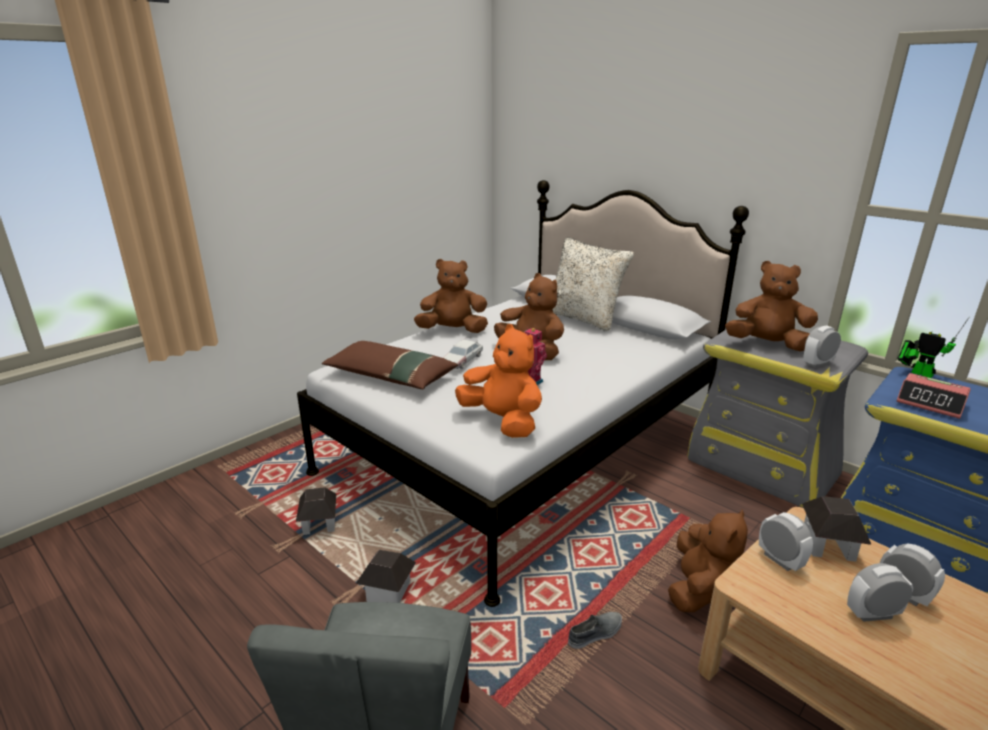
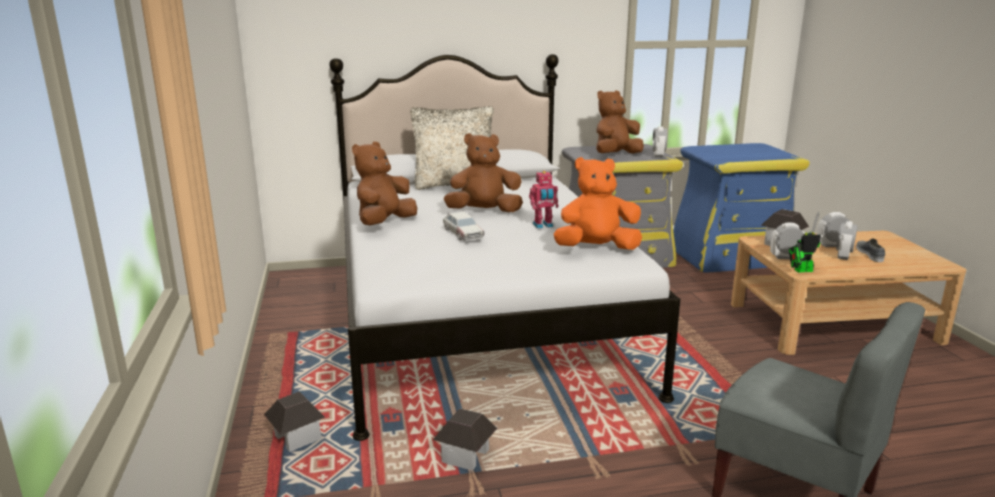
camera: 55 degrees left, 5 degrees down
(388, 591) = (610, 444): toy house -> toy house (297, 438)
(390, 376) = (445, 264): brown pillow -> none
(595, 633) = (729, 373): grey shoe -> grey shoe (870, 254)
(698, 588) = (714, 325): brown plush toy -> none
(918, 373) = (698, 146): toy robot -> toy robot (801, 270)
(931, 403) = (734, 155): alarm clock -> none

